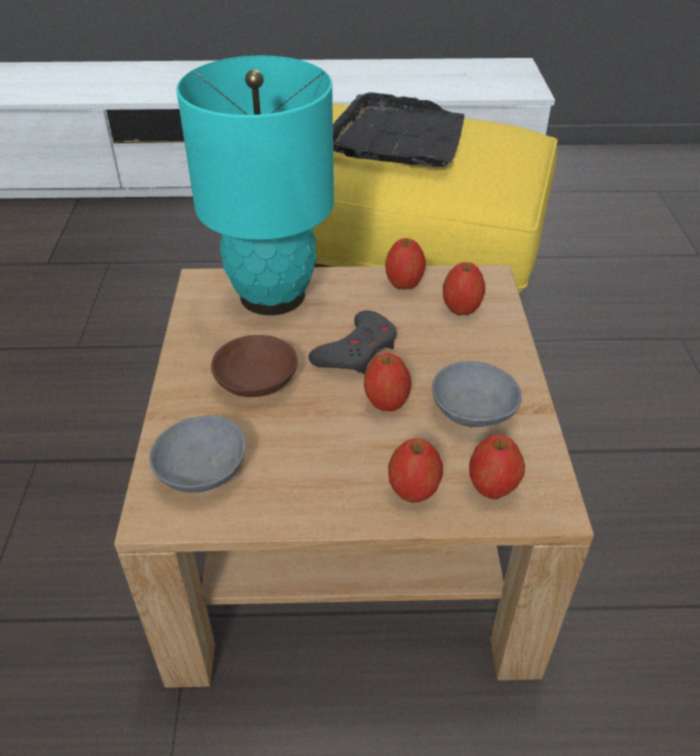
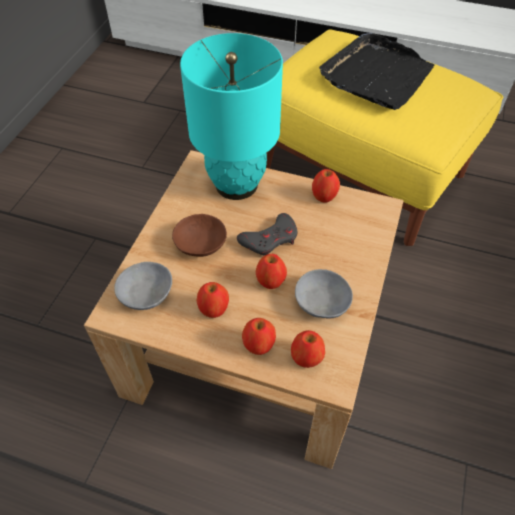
camera: 20 degrees right, 10 degrees up
(461, 308) = (352, 226): apple -> apple (214, 309)

